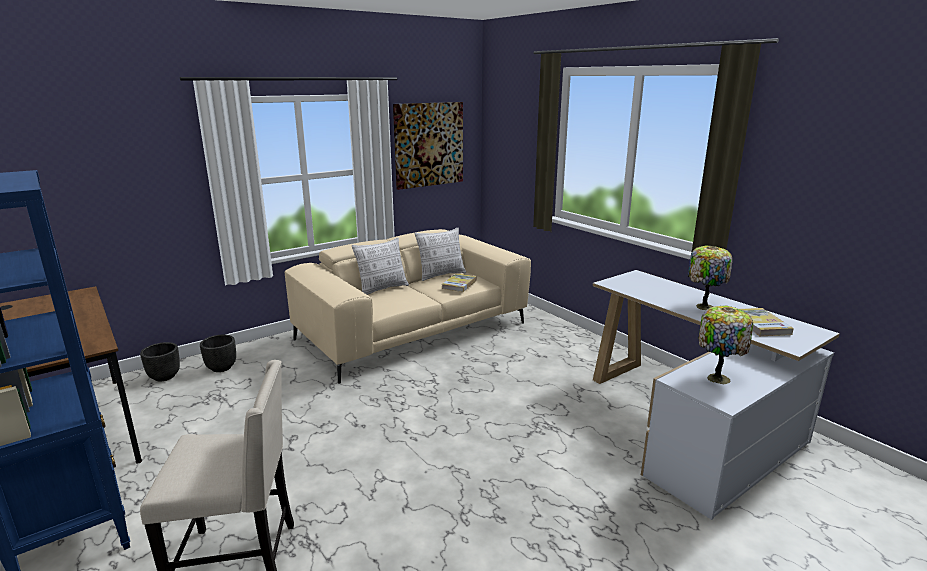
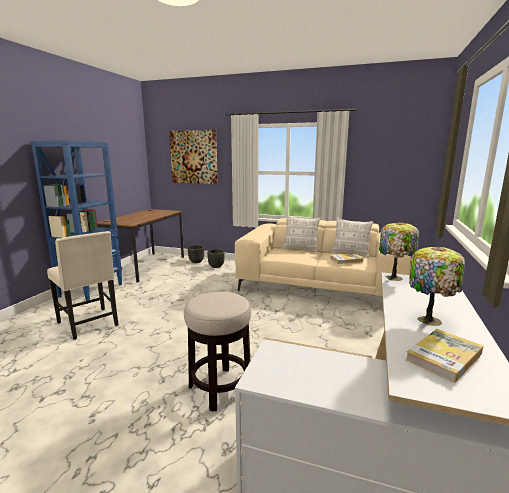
camera: 55 degrees right, 5 degrees down
(429, 144) = (385, 160): picture -> picture (193, 157)
(553, 479) = (220, 388): none -> stool
(717, 377) = (308, 367): table lamp -> table lamp (395, 277)

